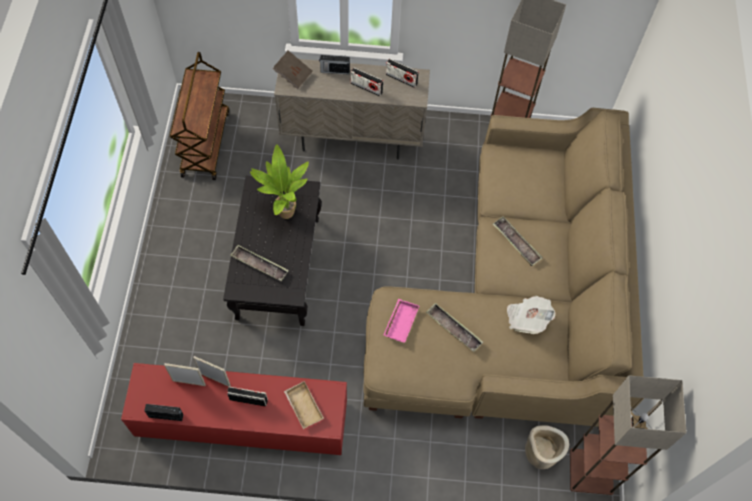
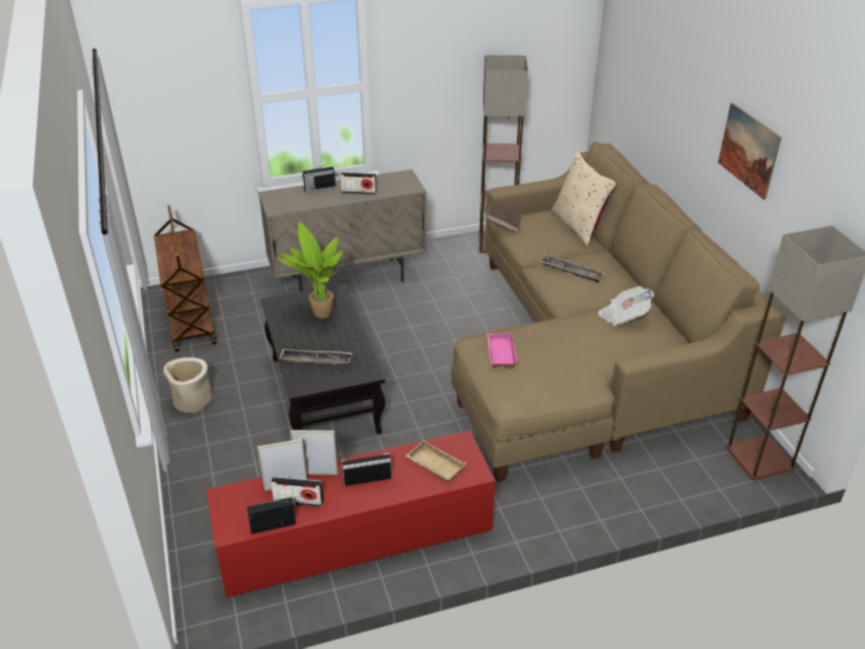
camera: 20 degrees left, 25 degrees down
(293, 75) = (279, 200): brown book -> brown book (503, 225)
(401, 79) = (389, 180): radio -> radio (298, 501)
(453, 329) = (558, 343): tray -> none
(541, 452) = (699, 459): beige planter -> beige planter (191, 401)
(558, 183) = (578, 226): none -> beige pillow
(680, 246) = (748, 150): none -> picture

